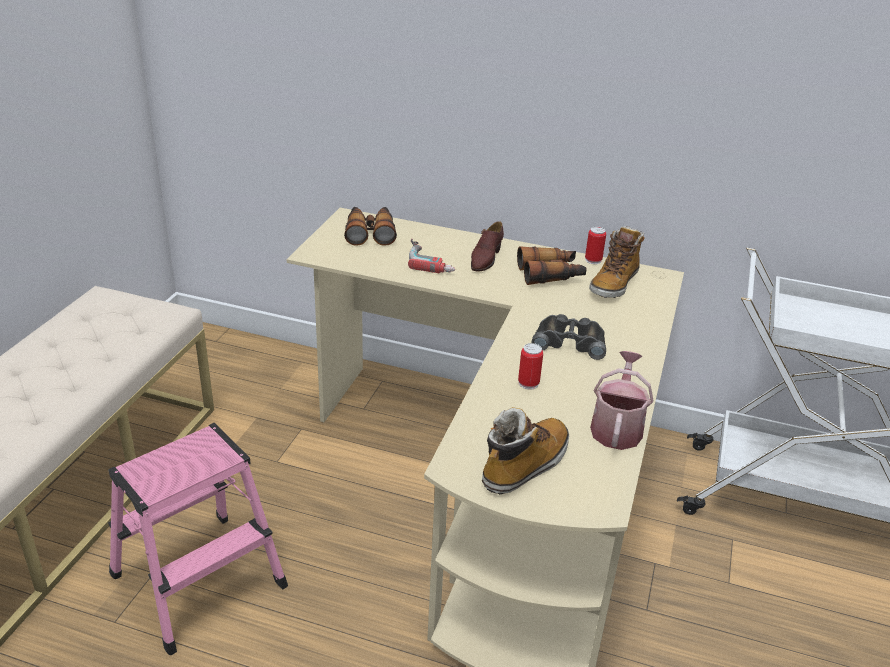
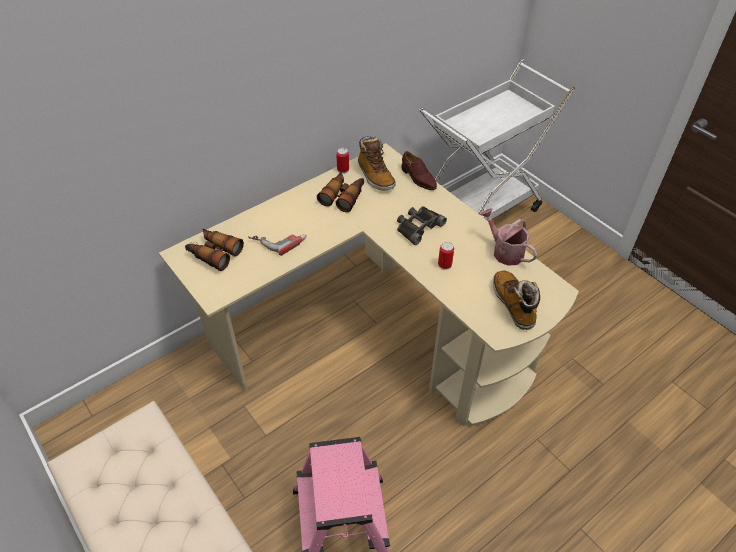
camera: 55 degrees left, 15 degrees up
(485, 258) = (299, 214): brown shoe -> brown shoe (418, 178)

